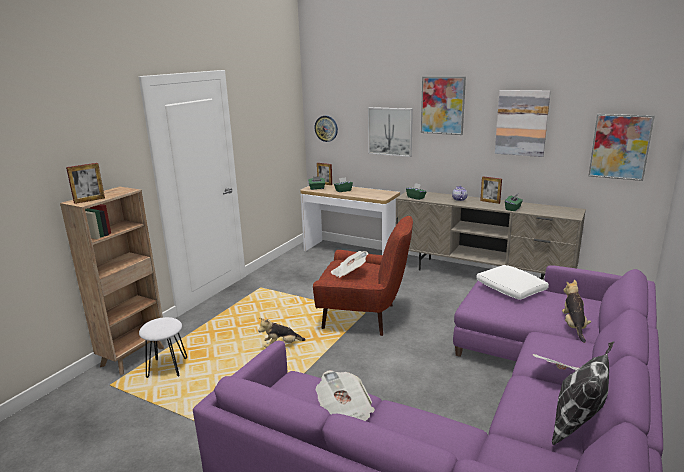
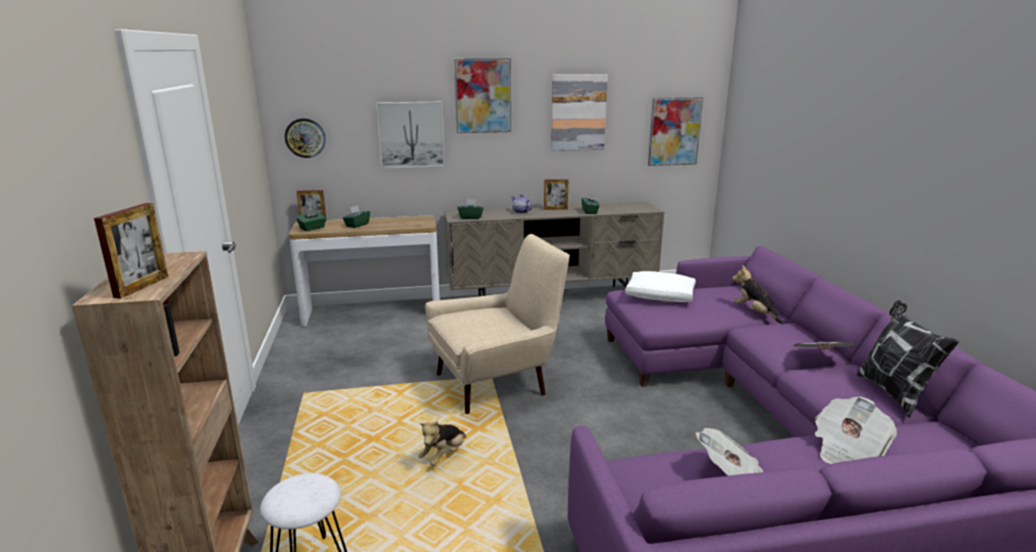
camera: 40 degrees left, 0 degrees up
(349, 273) = (483, 326): newspaper -> newspaper (847, 449)
(364, 317) = (497, 382): red armchair -> beige armchair

